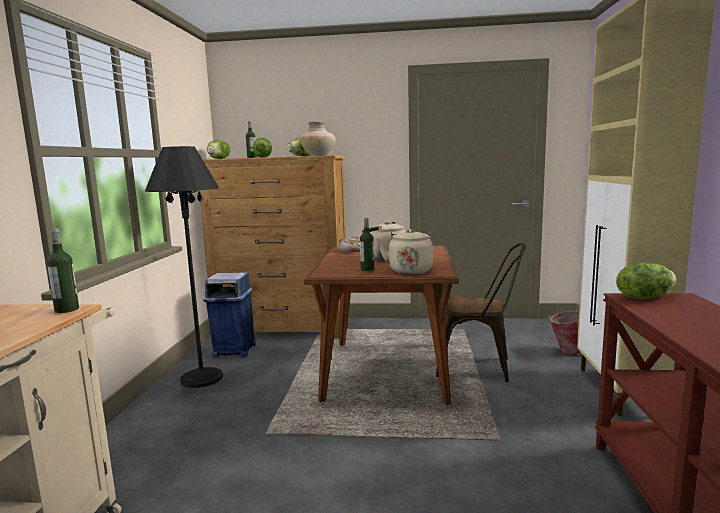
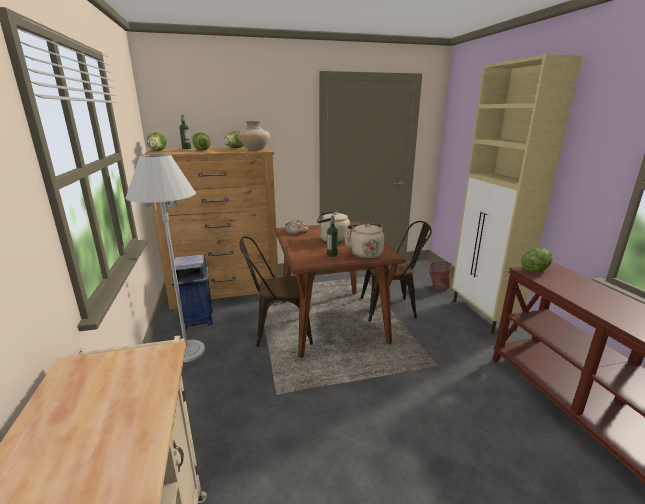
camera: 20 degrees left, 10 degrees up
(67, 310) = (161, 355): bottle -> none
(201, 378) = (186, 351): black floor lamp -> white floor lamp
(313, 373) = (278, 332): none -> brown chair

